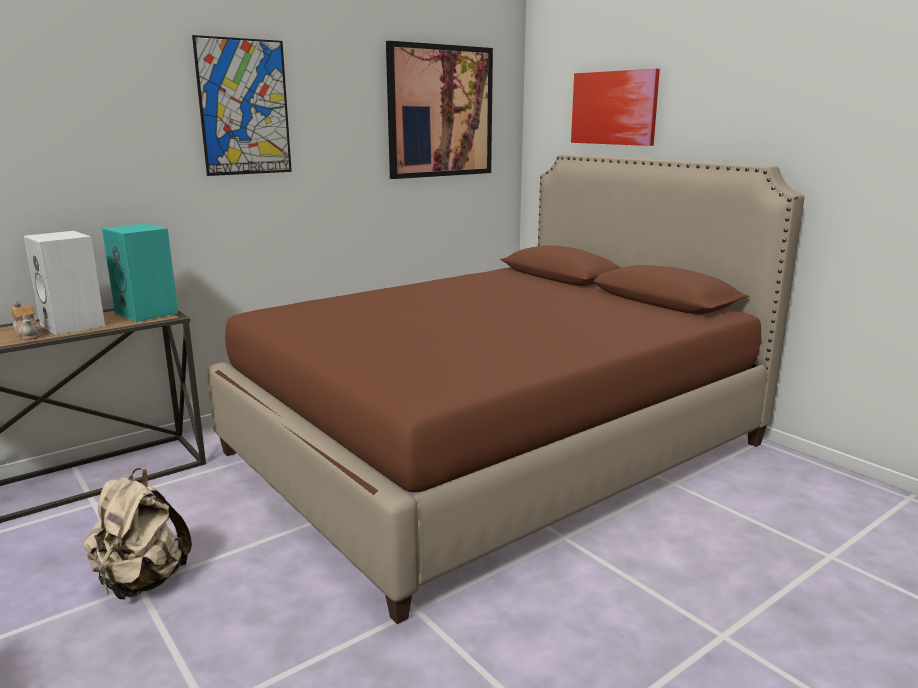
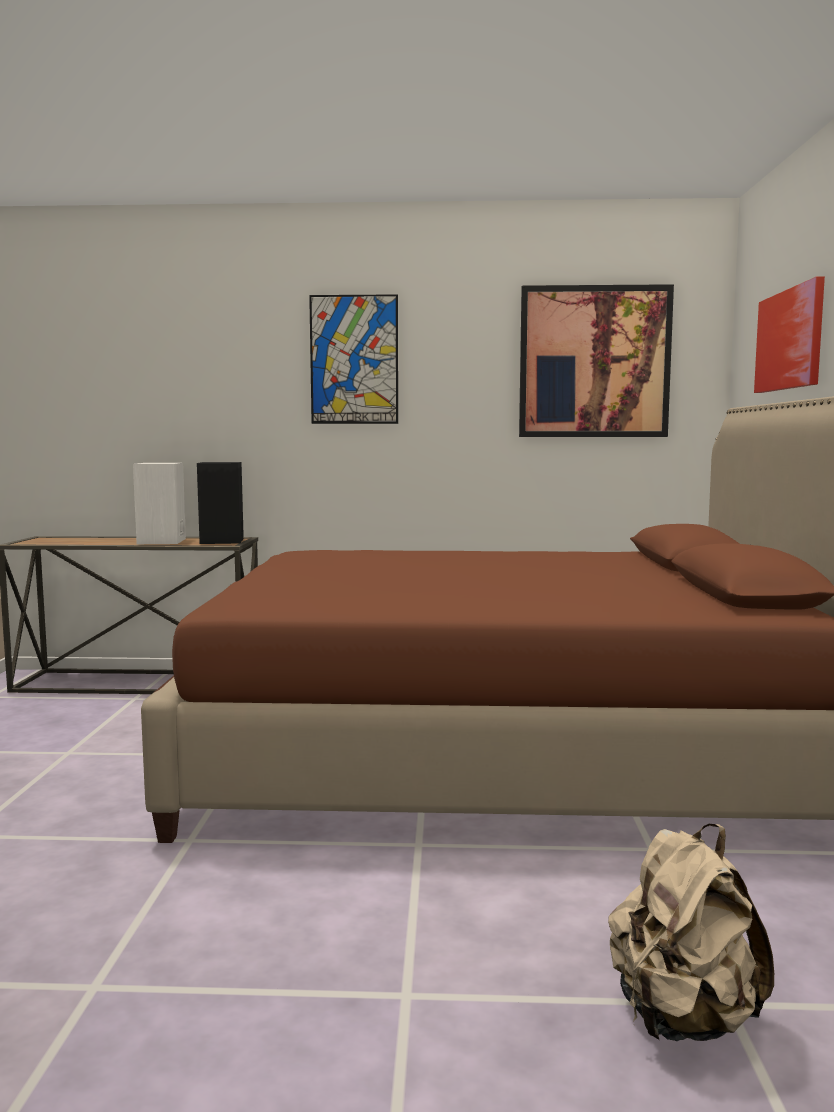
camera: 40 degrees right, 10 degrees down
(28, 335) = (123, 542): teapot -> none
(142, 582) = (73, 751): beige backpack -> beige backpack (682, 1018)
(148, 313) = (223, 541): turquoise speaker -> black speaker

